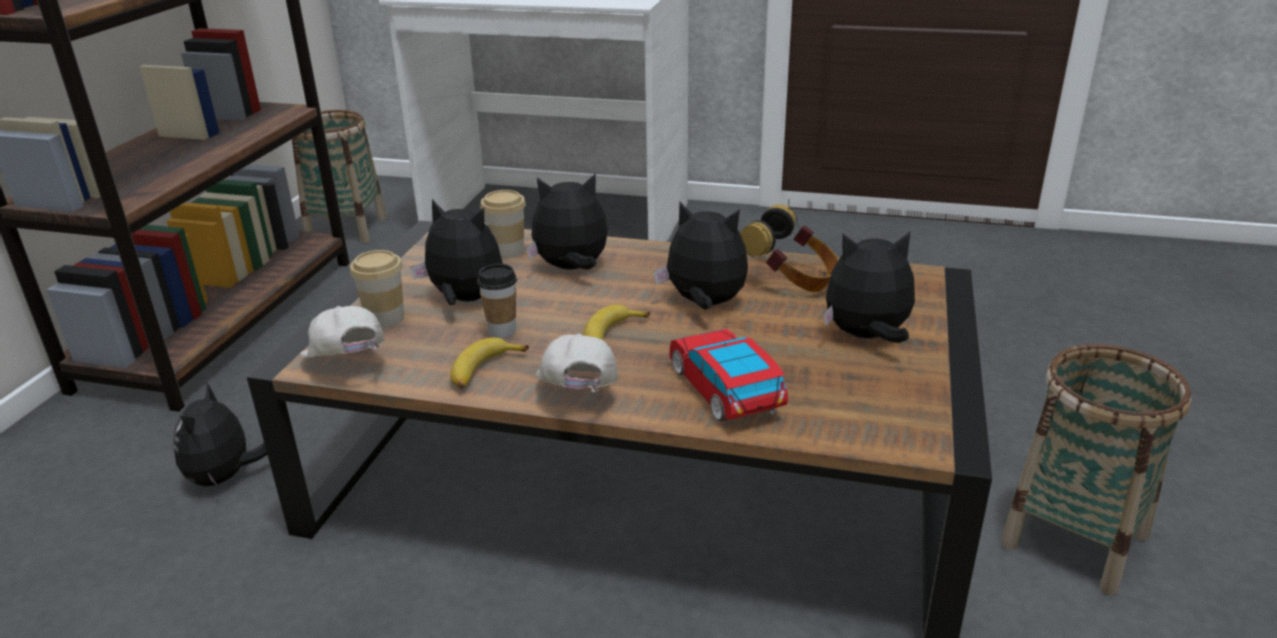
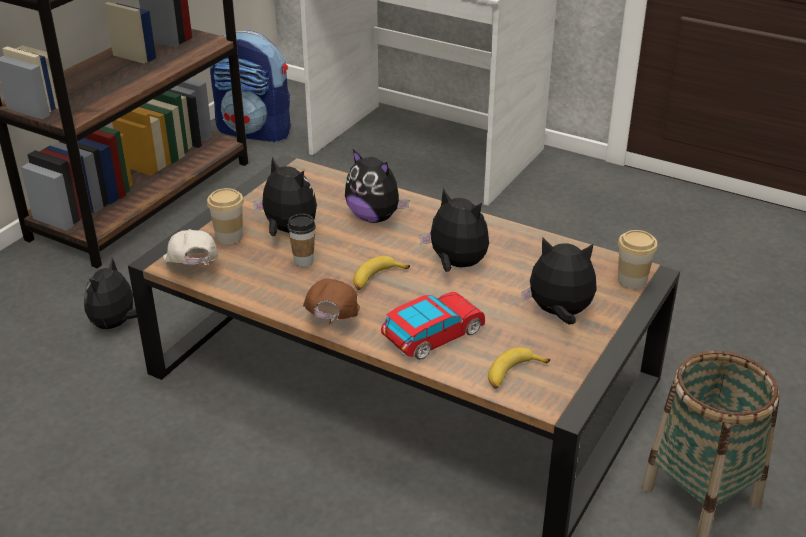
camera: 15 degrees right, 5 degrees up
(347, 229) = (255, 131): basket -> backpack
(484, 371) = (279, 290): banana -> banana (513, 375)
(507, 251) = (335, 193): cup -> cup (632, 280)
(572, 269) = (374, 217): plush toy -> plush toy turned 150 degrees counterclockwise
(577, 397) = (331, 322): white cap -> brown cap
(725, 391) = (433, 336): toy car -> toy car turned 60 degrees clockwise
(792, 280) = (532, 256): headphones -> none

